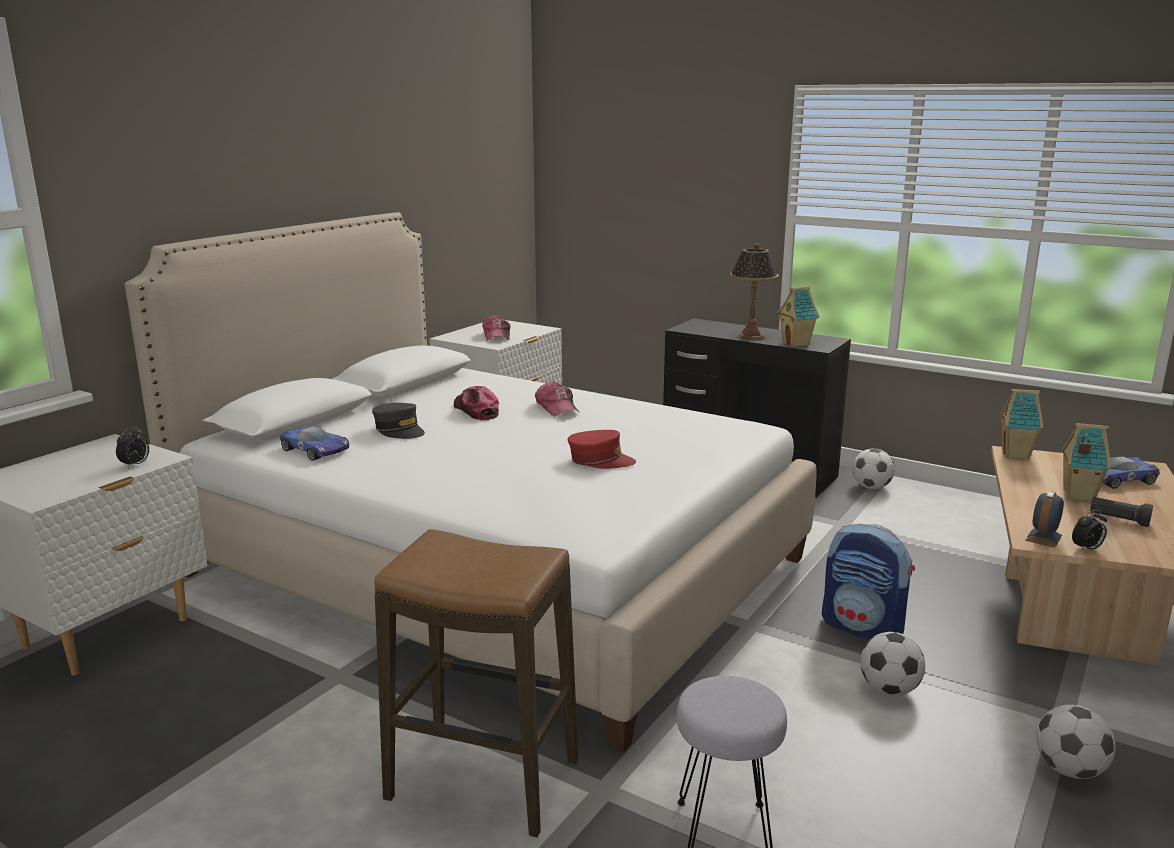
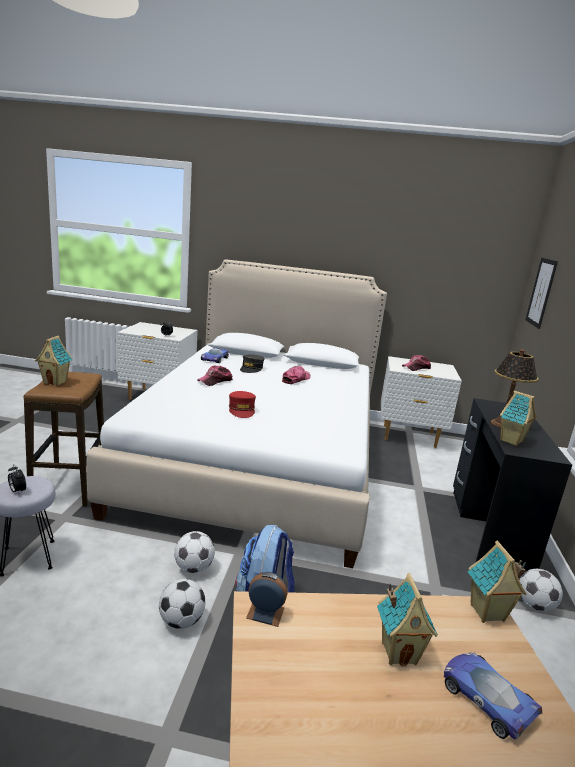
camera: 65 degrees right, 0 degrees up
(461, 571) = (56, 382): none -> toy house
(557, 408) = (320, 395): cap -> cap (215, 381)
(595, 182) = (541, 292): none -> picture
(1069, 770) = (91, 733): football -> football (193, 568)
(1086, 549) = (252, 641): alarm clock -> alarm clock (17, 491)
(1118, 520) = (346, 680): black flashlight -> none

